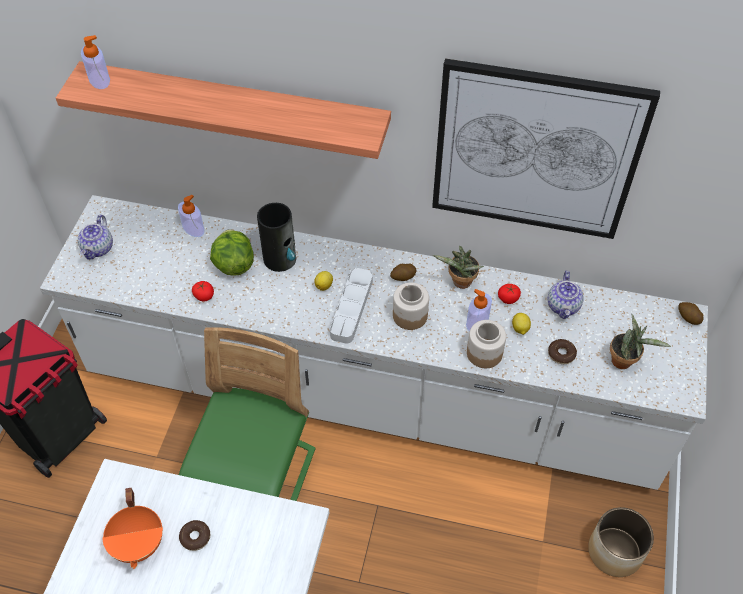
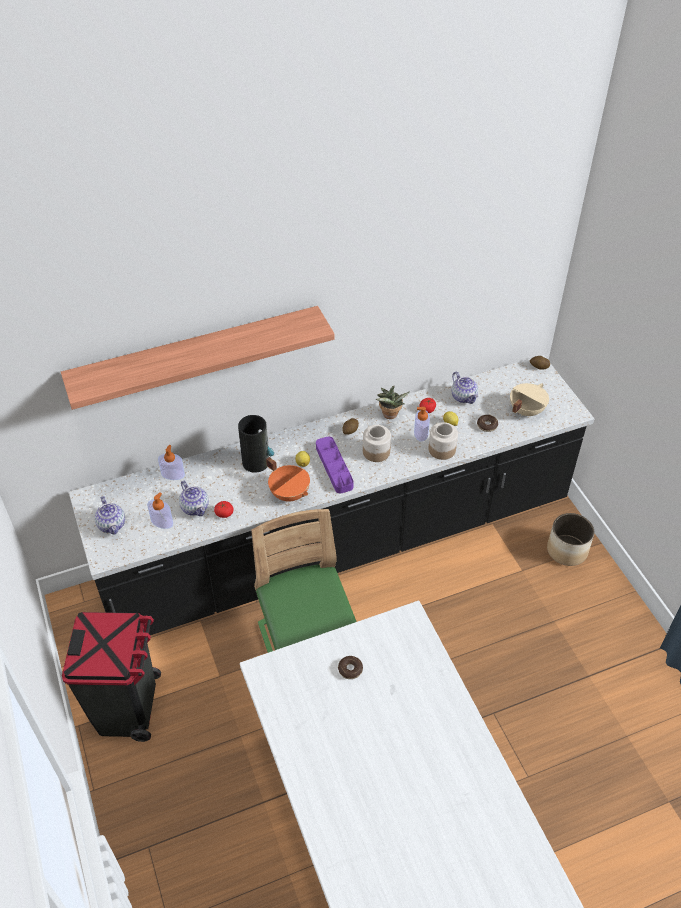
camera: 35 degrees left, 5 degrees down
(99, 79) = (91, 376): soap dispenser -> soap dispenser (162, 522)
(139, 543) = (316, 696): orange cooking pot -> orange cooking pot (290, 493)
(183, 274) = (195, 507): none -> teapot
(234, 264) = (226, 482): lettuce -> none
(351, 308) = (334, 467): grey tray -> purple tray
(371, 396) = (340, 546): white counter -> black counter
(535, 152) = (419, 293): picture -> none
(624, 361) = (525, 410): potted plant -> beige cooking pot

